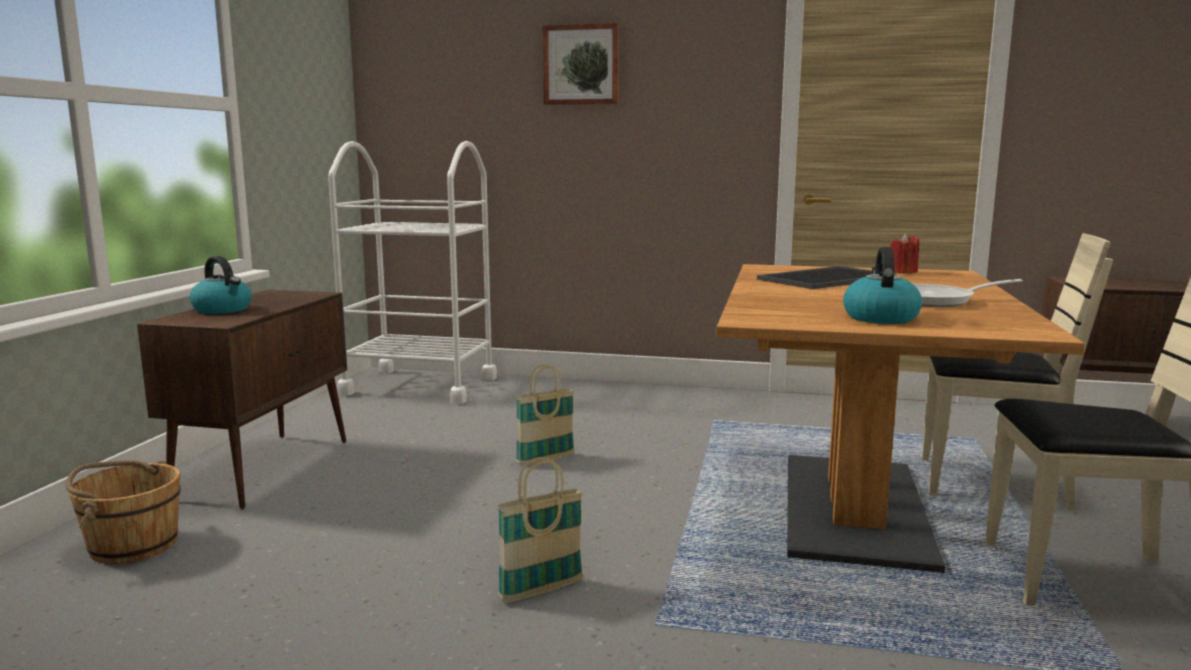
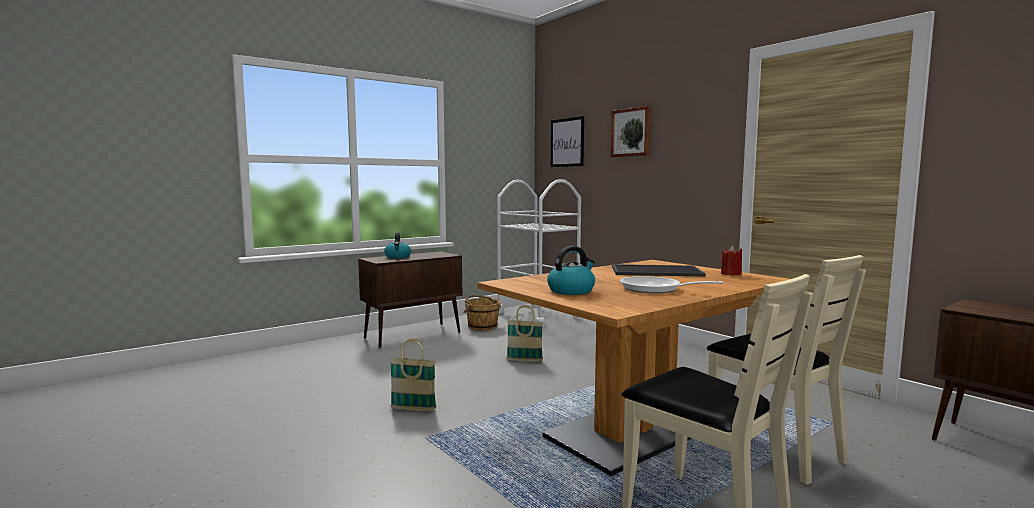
camera: 40 degrees right, 5 degrees down
(132, 545) = (329, 350): brown bucket -> brown bucket (482, 326)
(438, 75) = (567, 142): none -> picture

